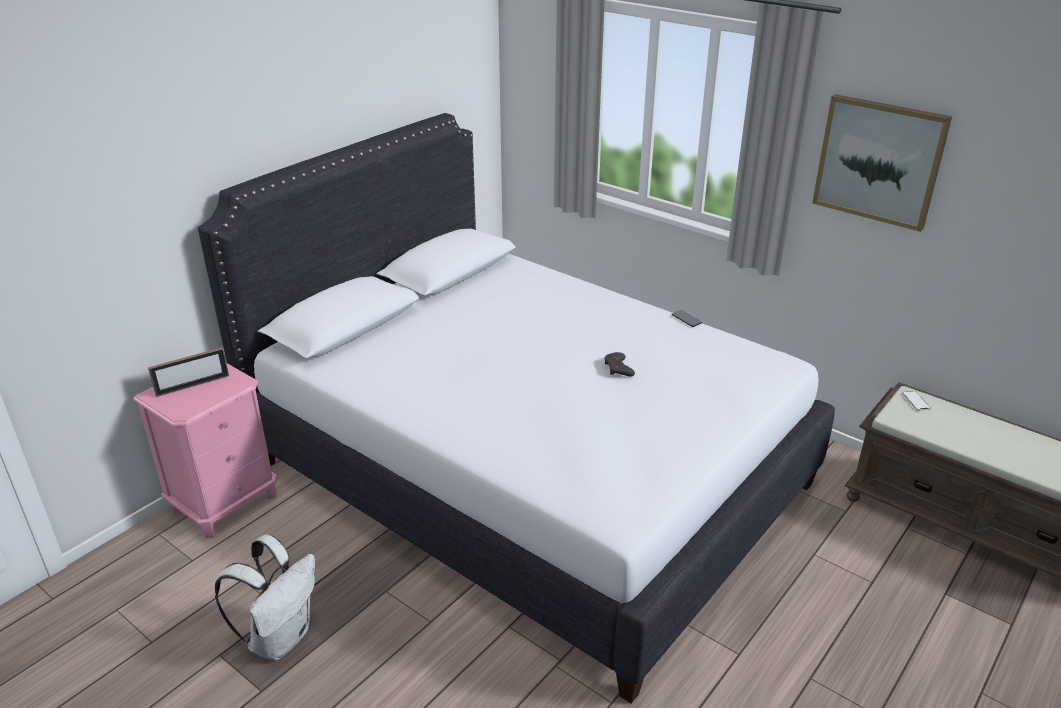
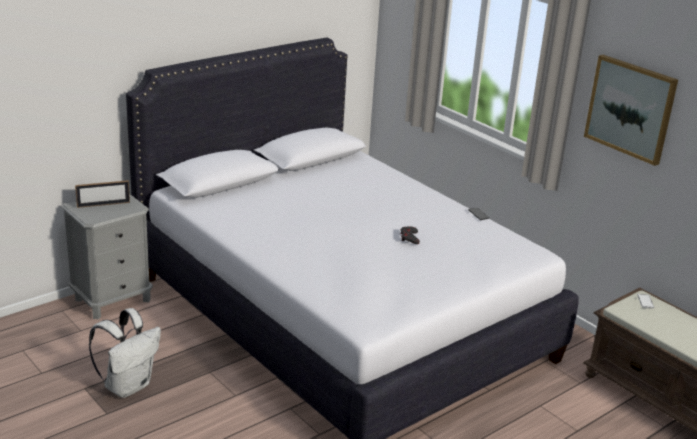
camera: 10 degrees right, 5 degrees down
(225, 503) = (112, 299): pink nightstand -> grey nightstand

